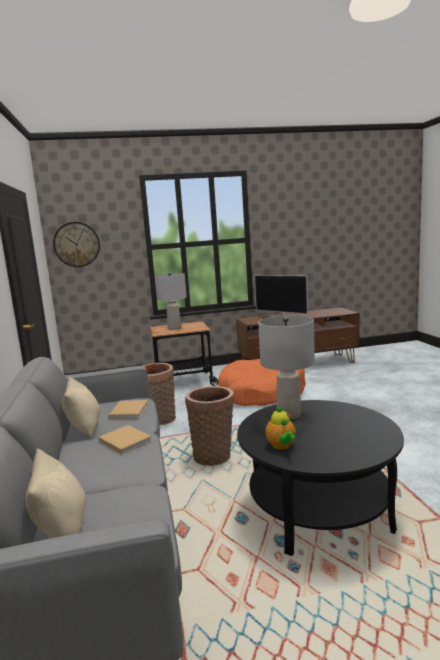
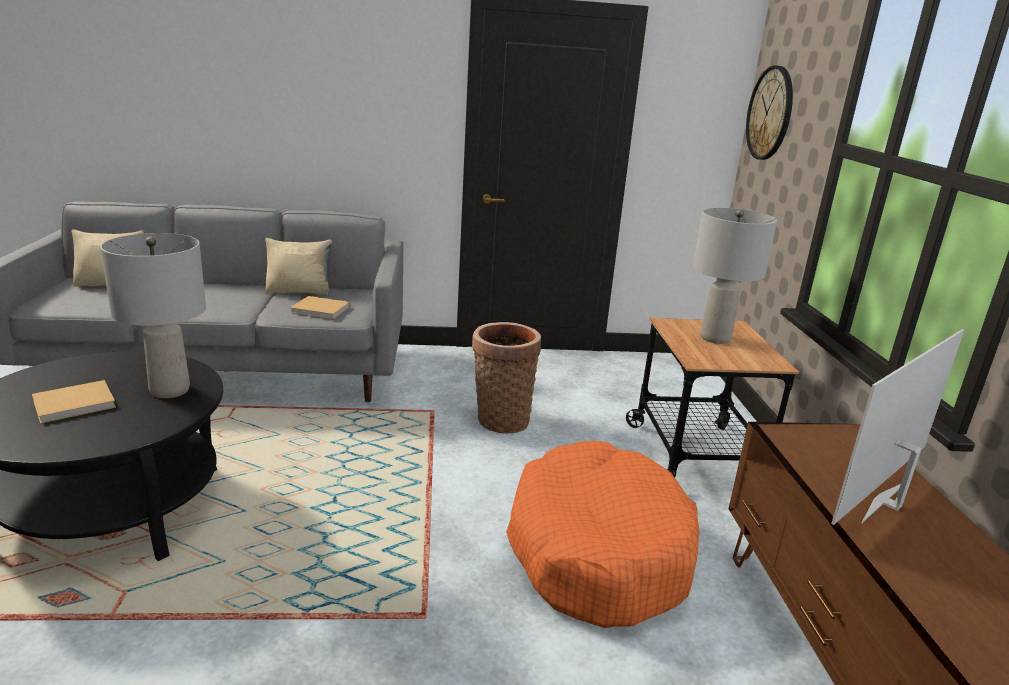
camera: 95 degrees right, 10 degrees up
(124, 440) = (236, 304): beige book -> beige book (77, 403)
(214, 455) = (339, 451): basket -> none
(282, 446) = (92, 369): teapot -> none

